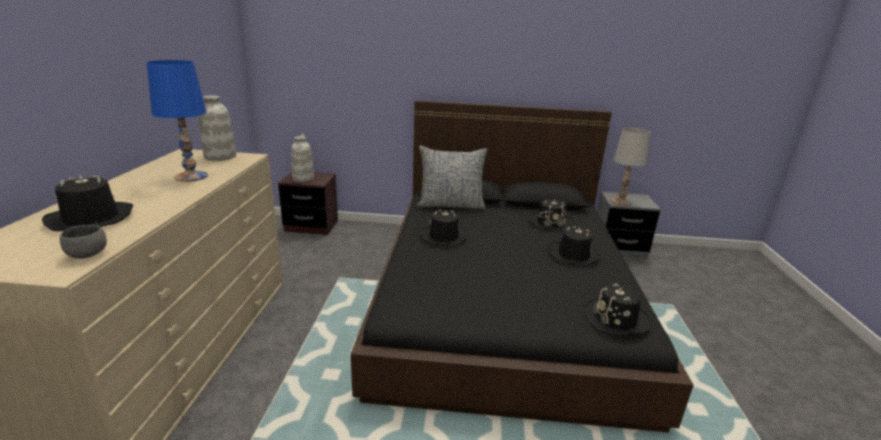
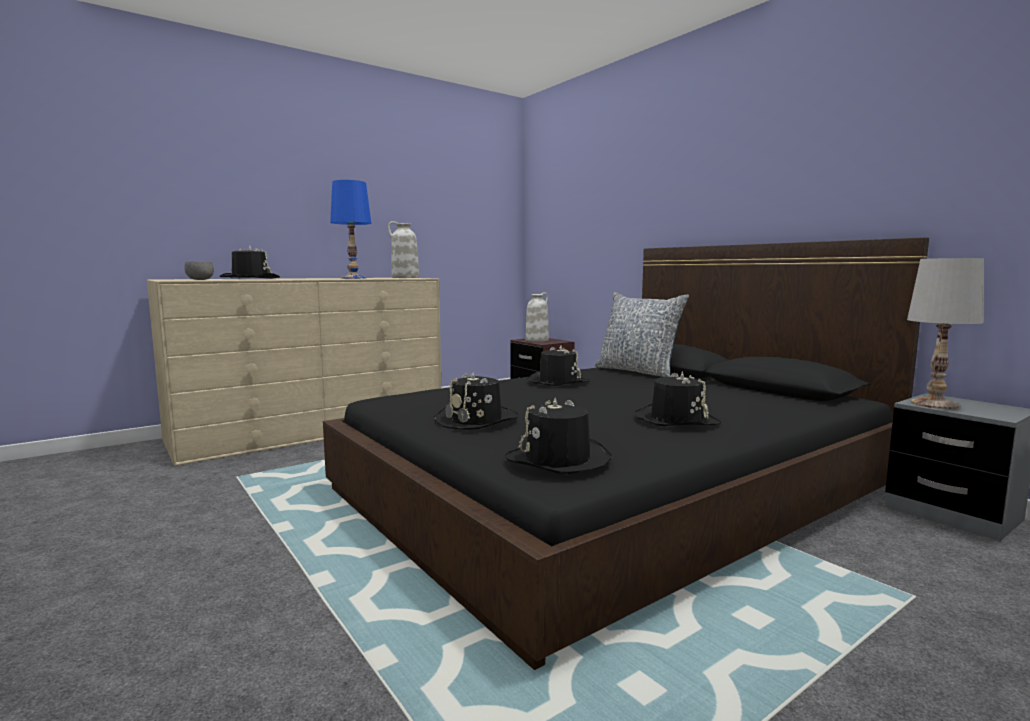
camera: 50 degrees right, 15 degrees down
(550, 223) = (733, 400): black hat -> black hat (477, 420)

